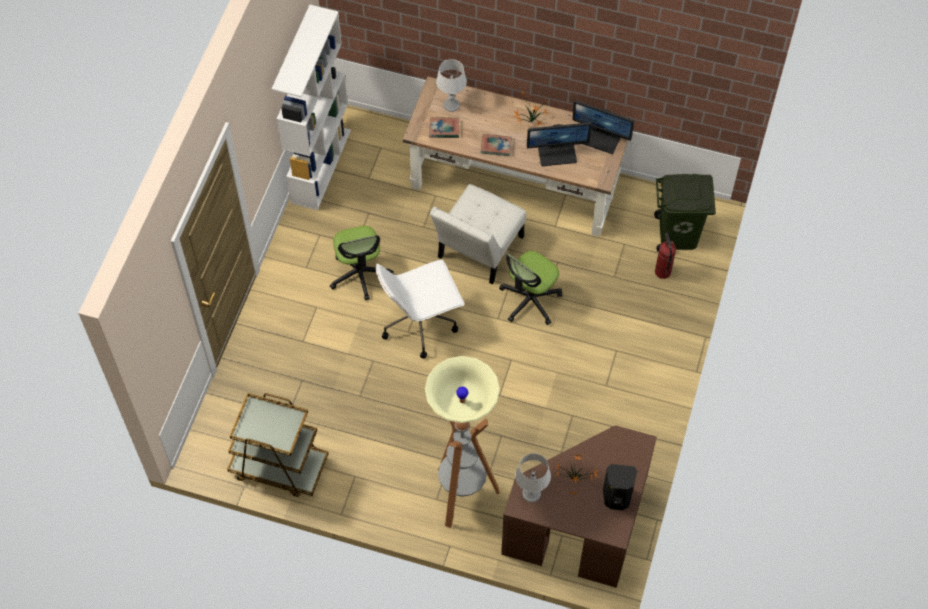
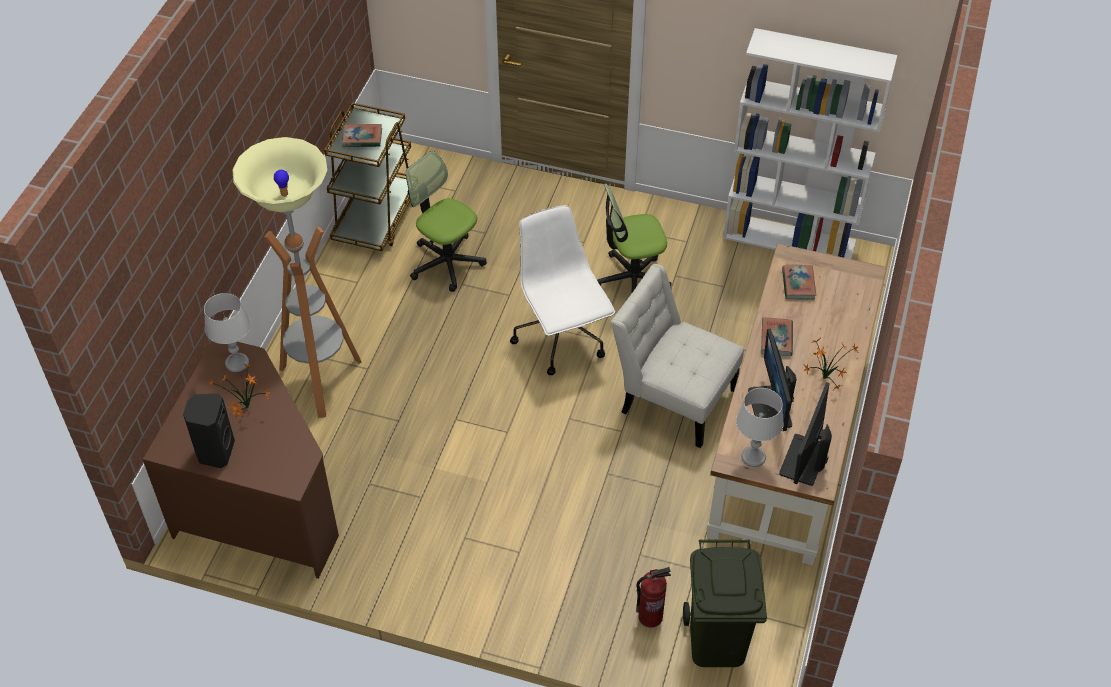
camera: 90 degrees right, 10 degrees down
(271, 427) = (362, 138): none -> book
(451, 105) = (840, 292): grey table lamp -> grey table lamp (753, 457)
(530, 300) = (597, 454): office chair -> office chair (446, 262)

